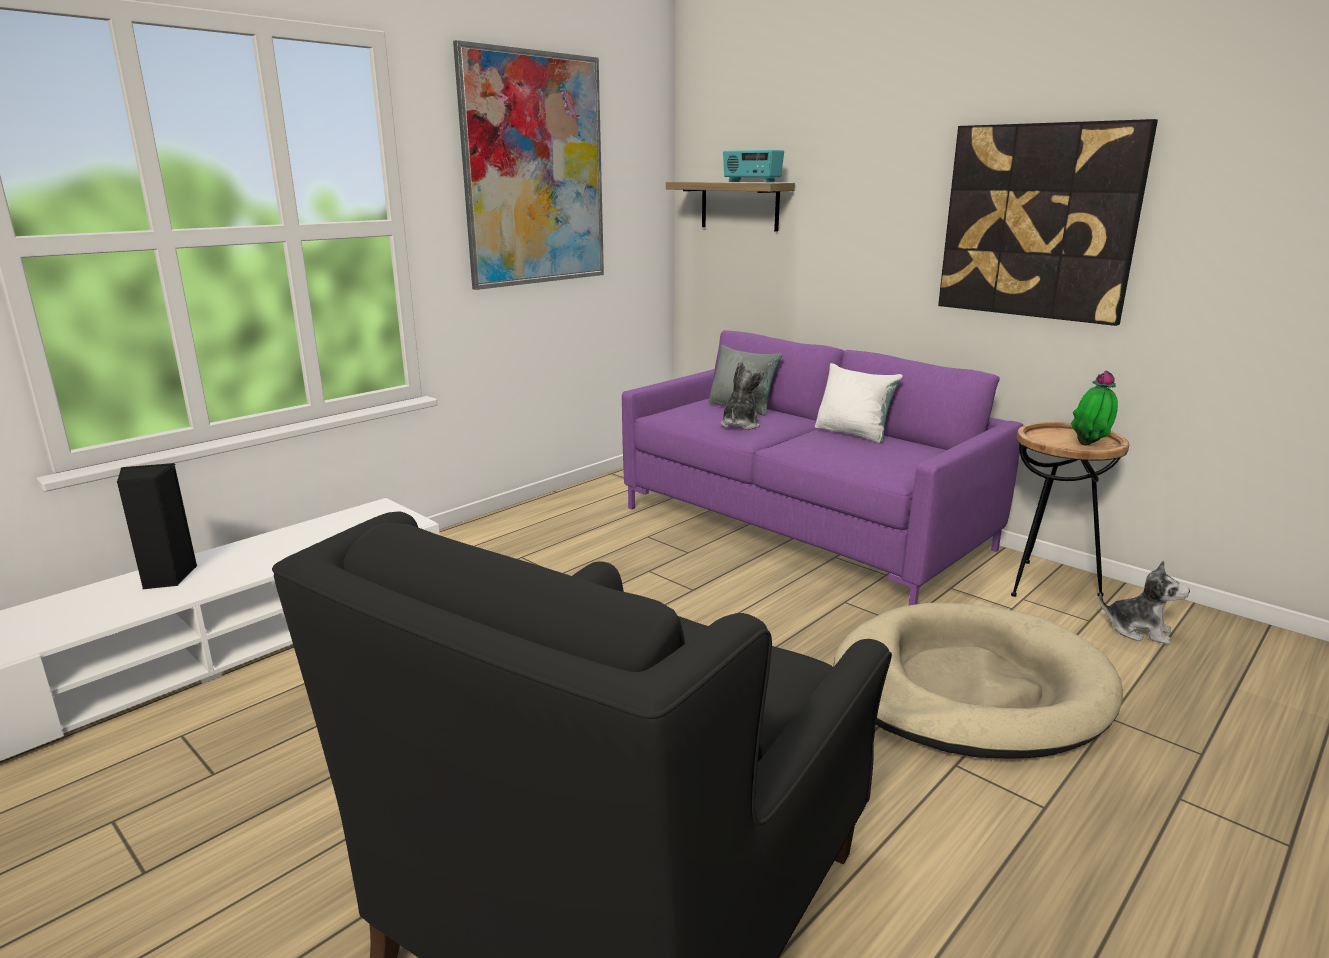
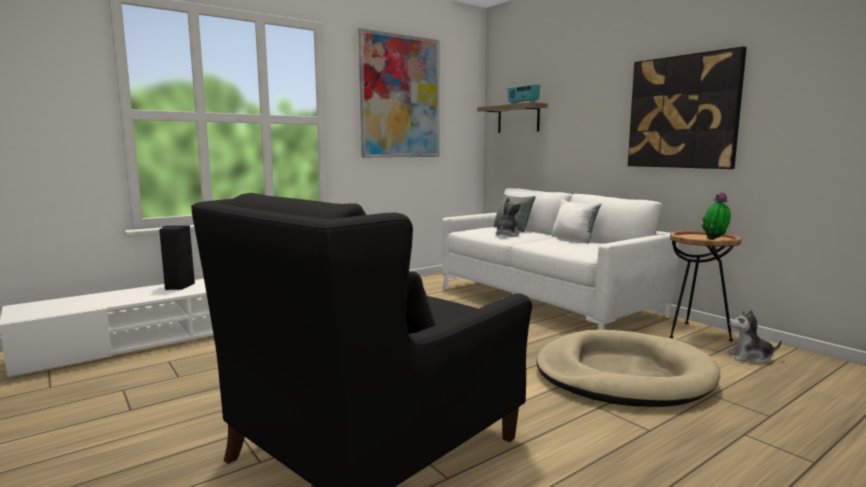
camera: 10 degrees right, 10 degrees down
(802, 528) = (546, 301): purple sofa -> white sofa
(1138, 630) = (750, 358): plush toy -> plush toy turned 150 degrees clockwise

